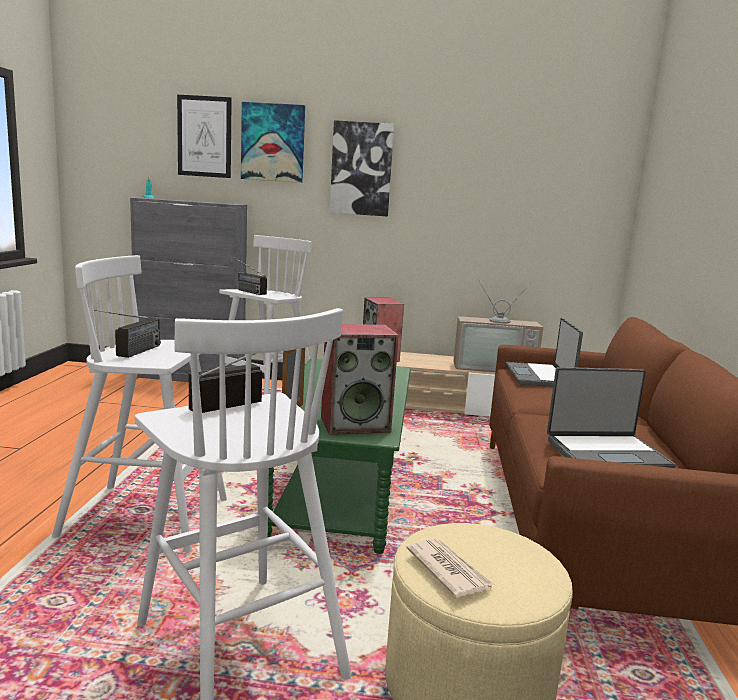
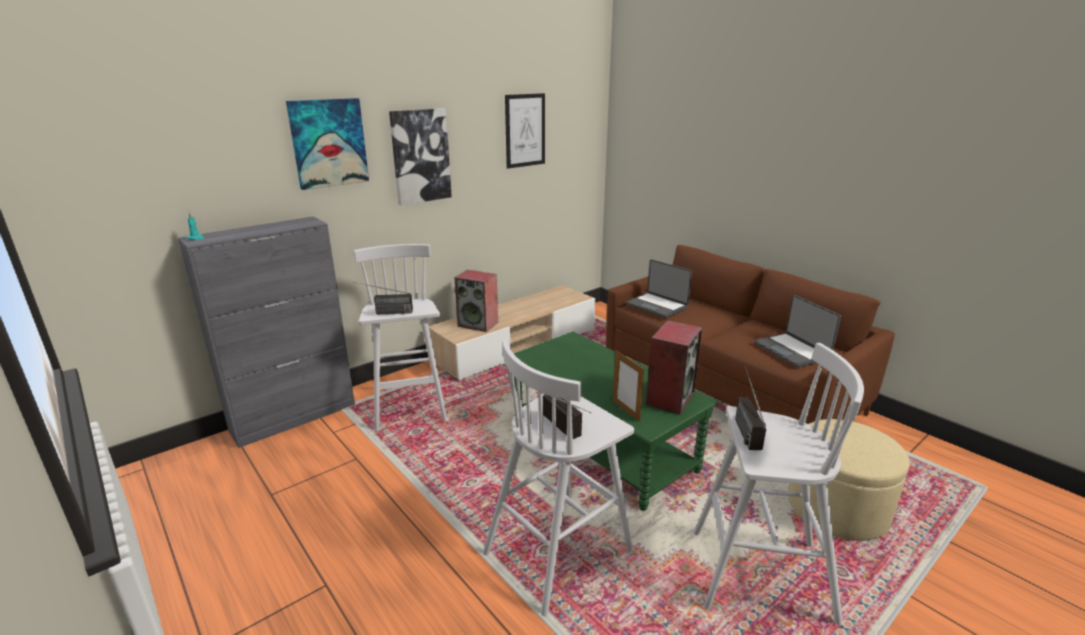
camera: 45 degrees left, 10 degrees up
(204, 136) = (243, 147): picture -> picture (525, 130)
(448, 570) = (860, 457): newspaper -> none
(494, 367) = (554, 299): television -> none
(606, 453) = (792, 351): laptop -> laptop turned 120 degrees clockwise

